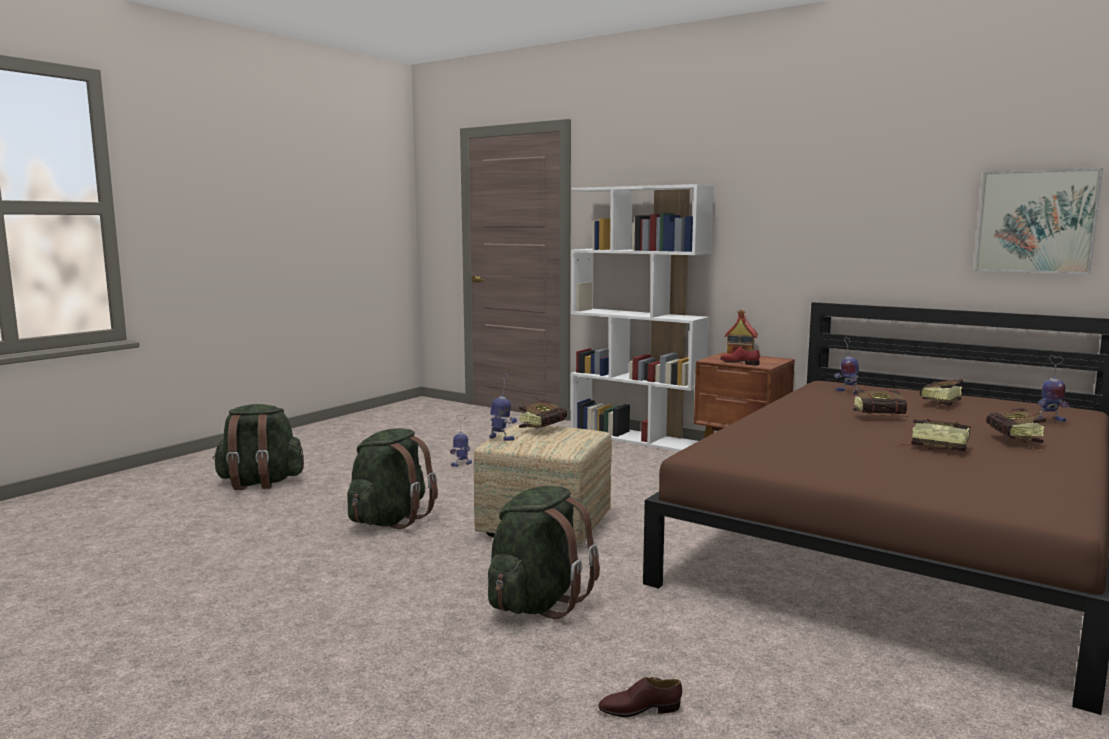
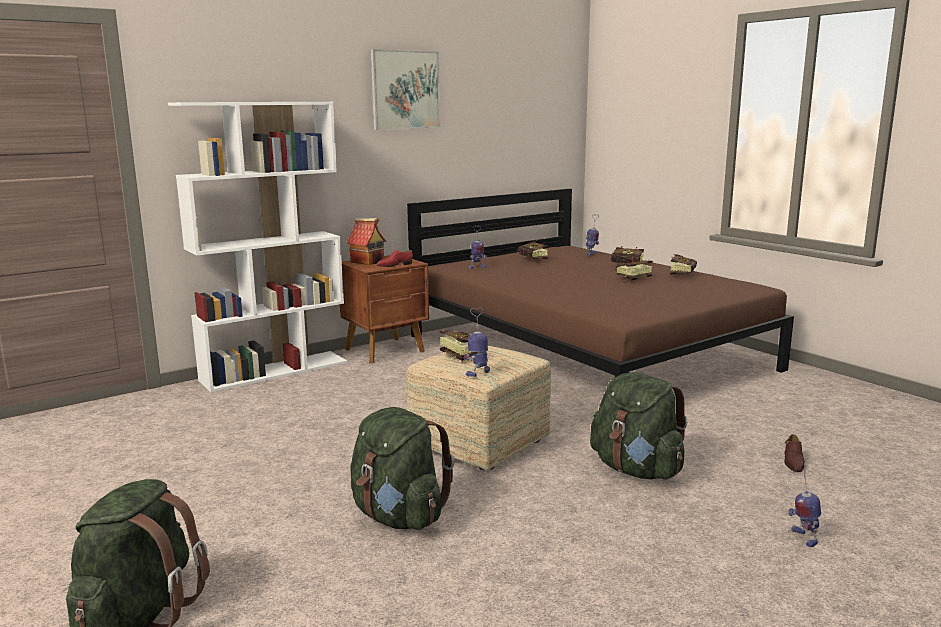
camera: 70 degrees left, 5 degrees up
(462, 464) = (247, 459): toy robot -> toy robot (803, 537)
(884, 418) = (558, 274): book -> book (683, 274)
(1035, 221) = (525, 130): picture -> picture (405, 90)

